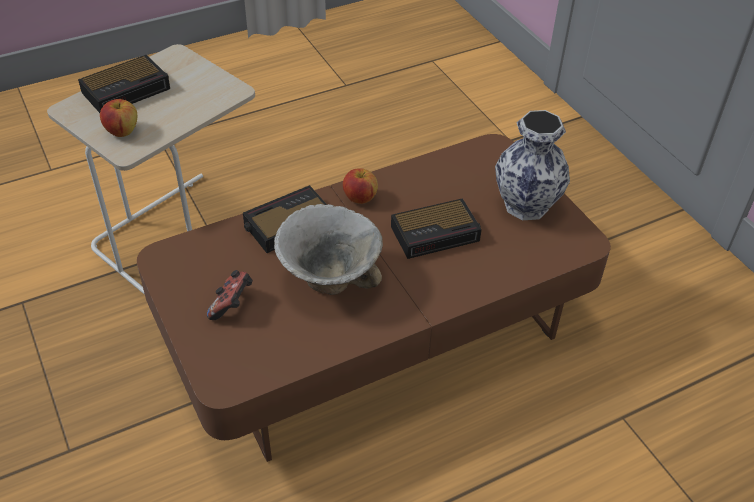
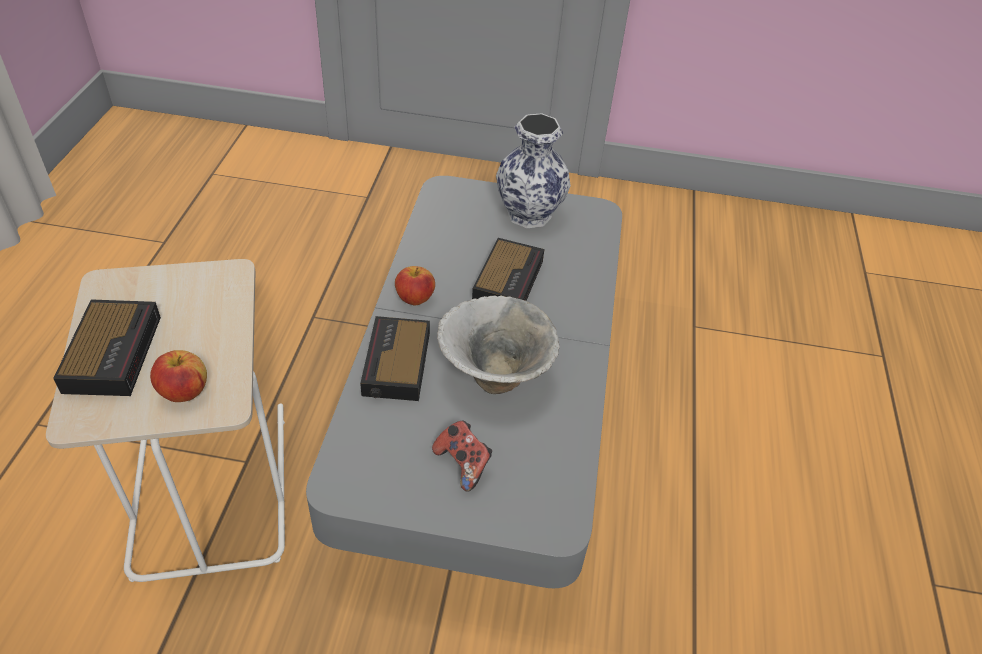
camera: 55 degrees left, 0 degrees up
(374, 329) = (484, 410): brown coffee table -> grey coffee table

